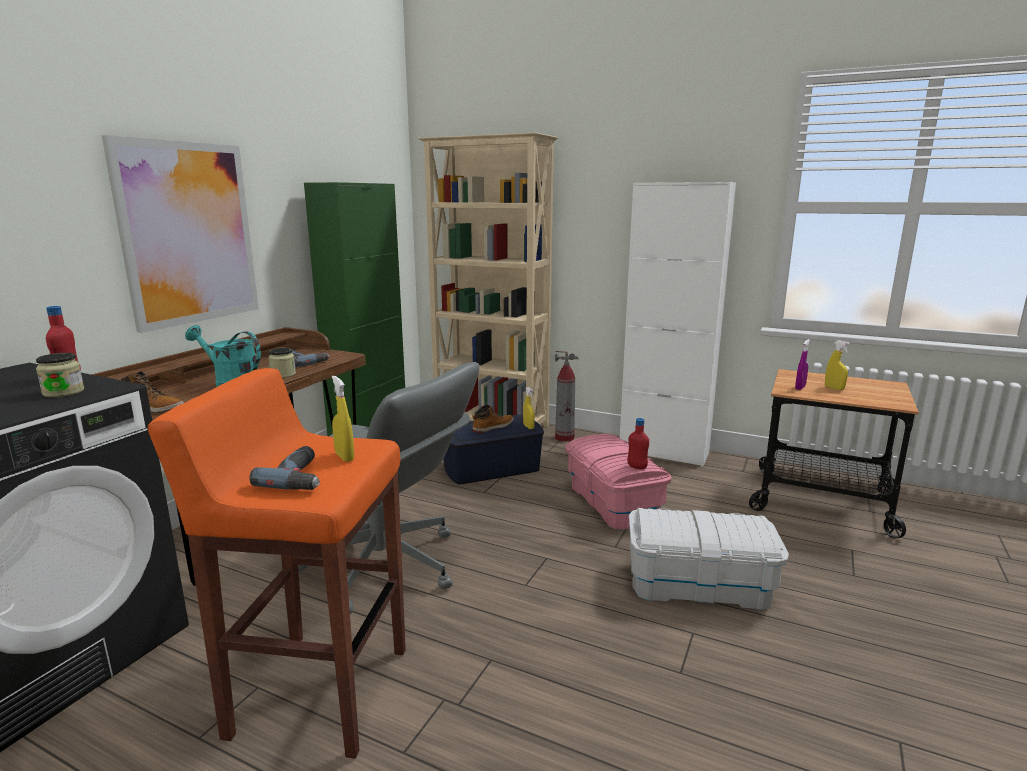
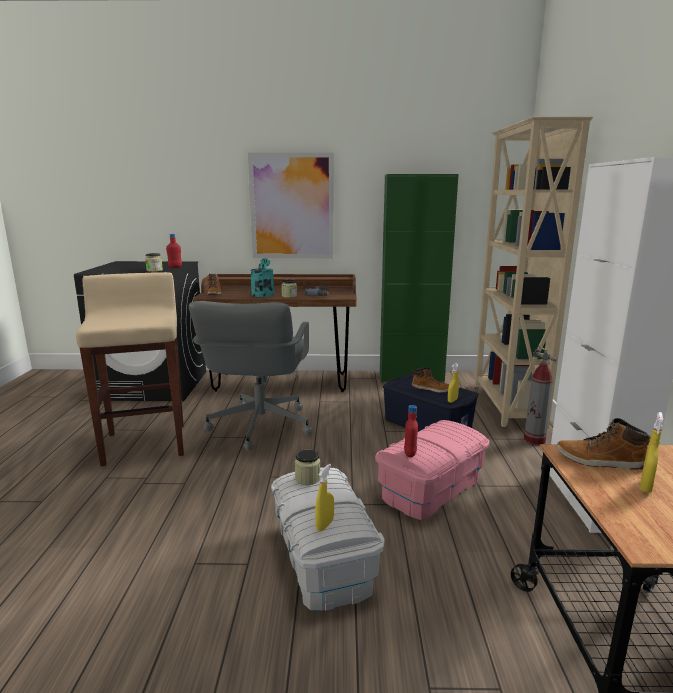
camera: 65 degrees right, 0 degrees up
(301, 477) = (112, 320): power drill -> none
(318, 691) = (145, 443): orange stool -> beige stool
(344, 457) = (140, 321): yellow spray bottle -> yellow spray bottle (325, 525)
(661, 522) = (307, 478): none -> jar
(800, 388) = (600, 461): purple spray bottle -> boot

